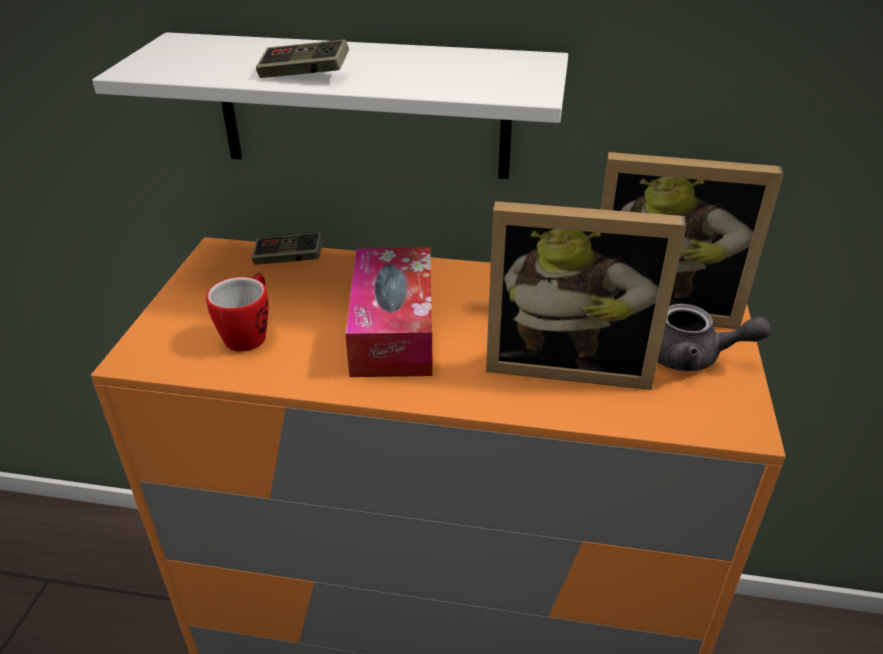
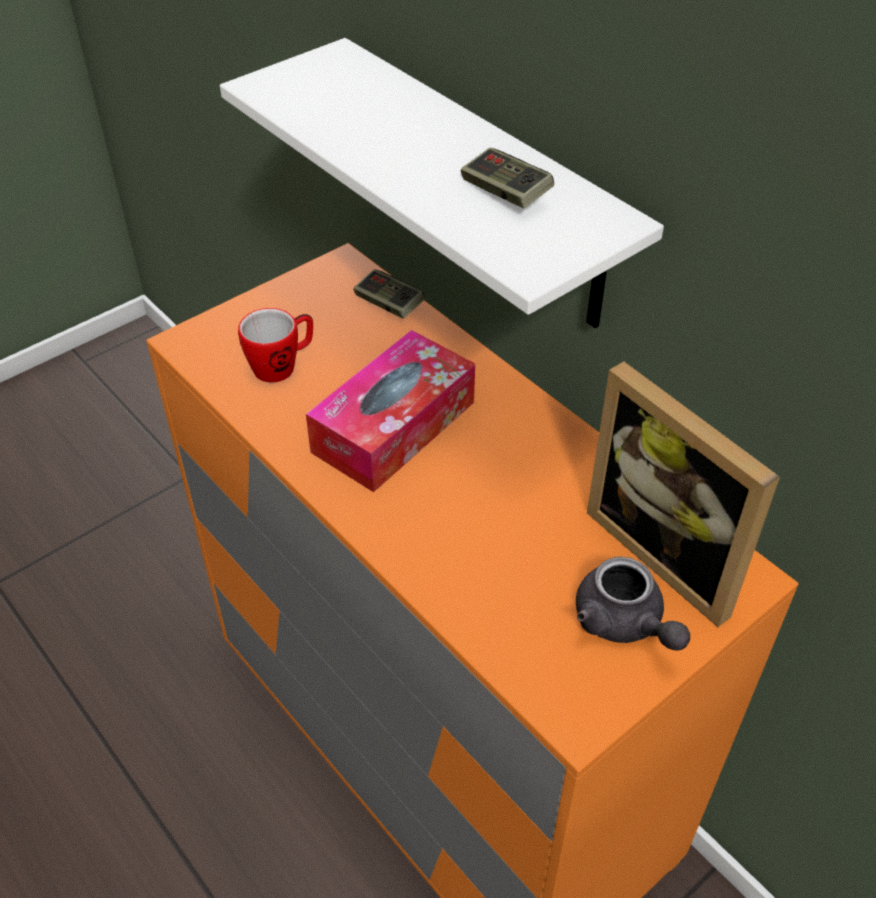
camera: 40 degrees right, 10 degrees up
(304, 75) = (373, 151): game controller -> game controller (505, 193)
(568, 363) = (500, 553): picture frame -> none

